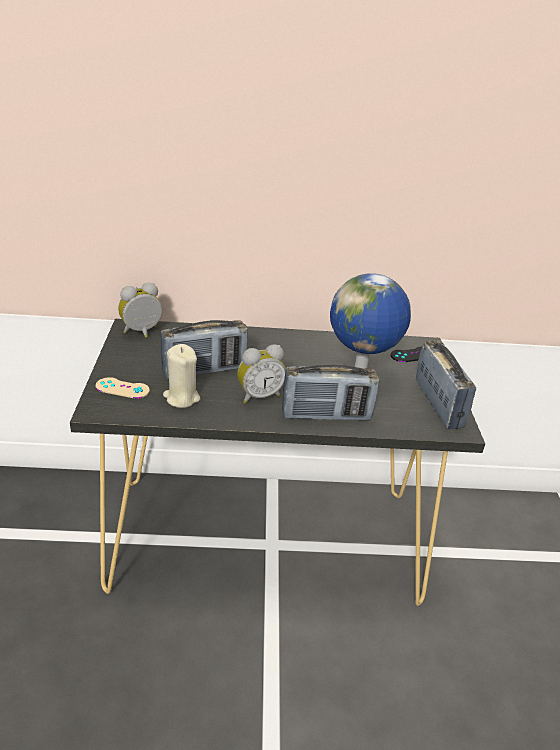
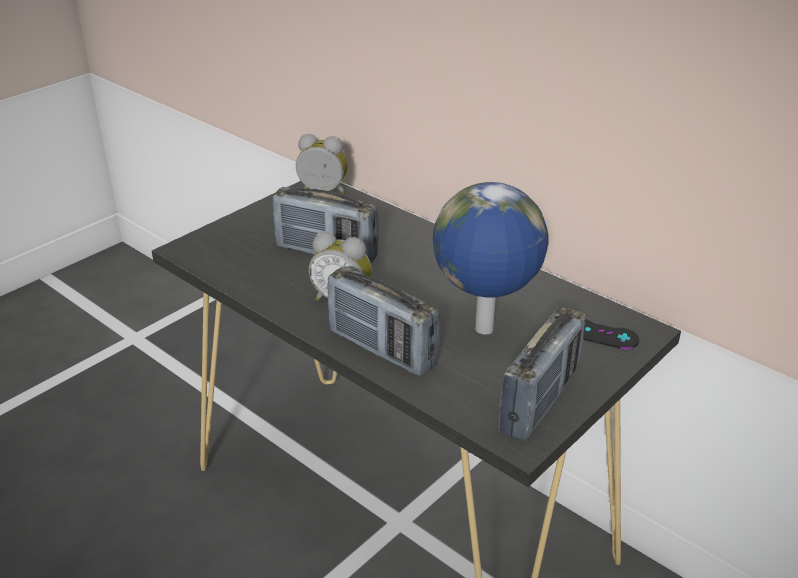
camera: 45 degrees right, 0 degrees up
(122, 388) = (230, 239): beige game controller -> none
(181, 397) = (268, 269): beige candle -> none

